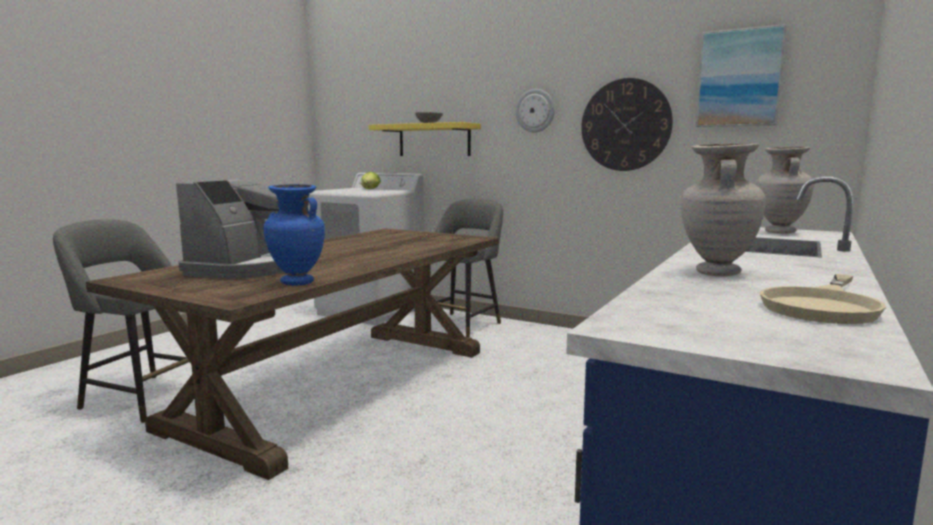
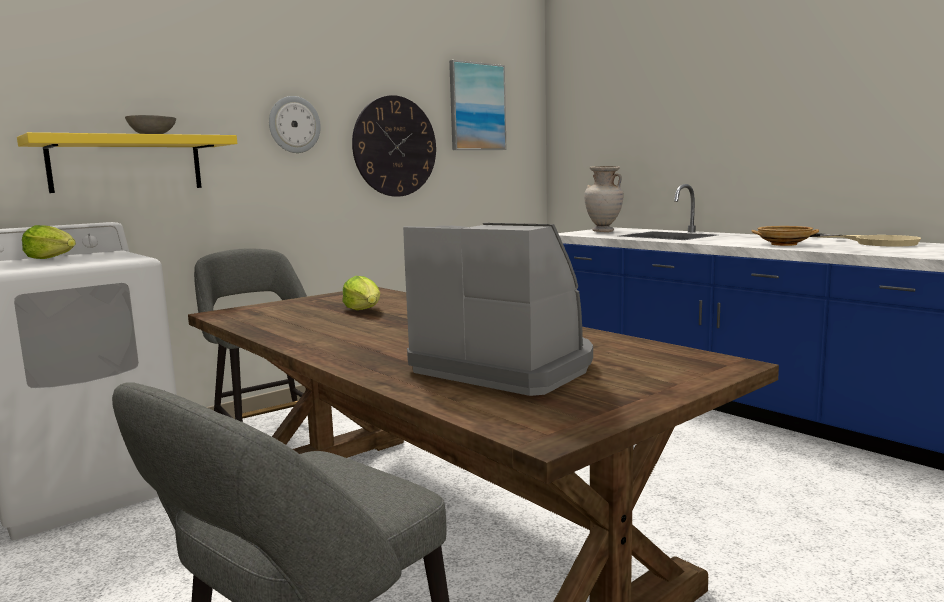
camera: 70 degrees left, 0 degrees up
(296, 282) = (626, 345): blue vase -> none
(404, 243) = (364, 310): none -> lettuce
(716, 272) = (783, 244): beige vase -> beige bowl

